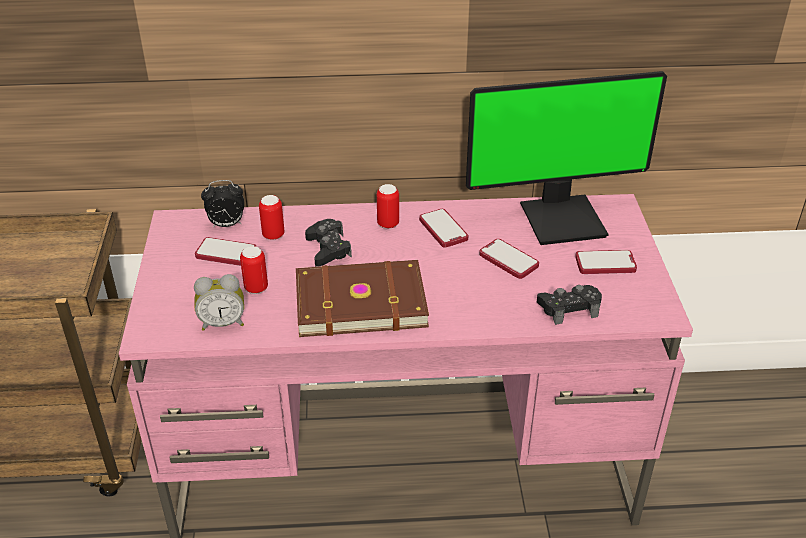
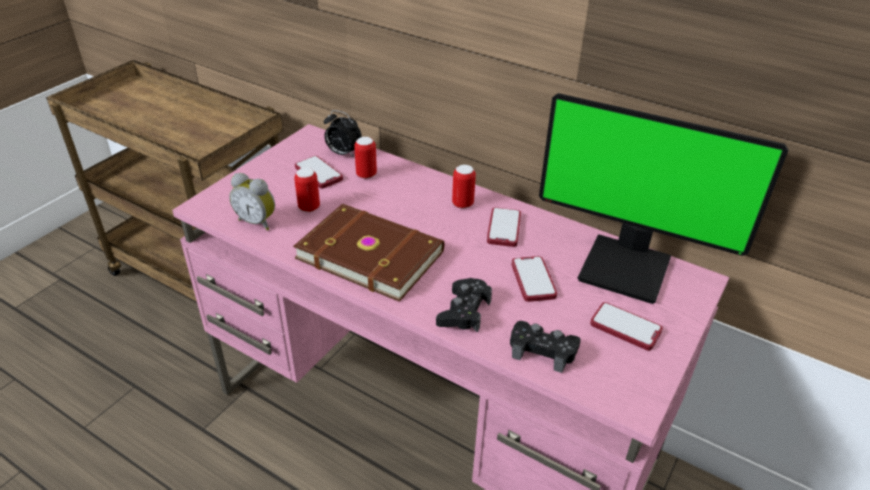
camera: 35 degrees right, 0 degrees up
(328, 249) = (394, 202): black game controller -> black game controller (464, 311)

